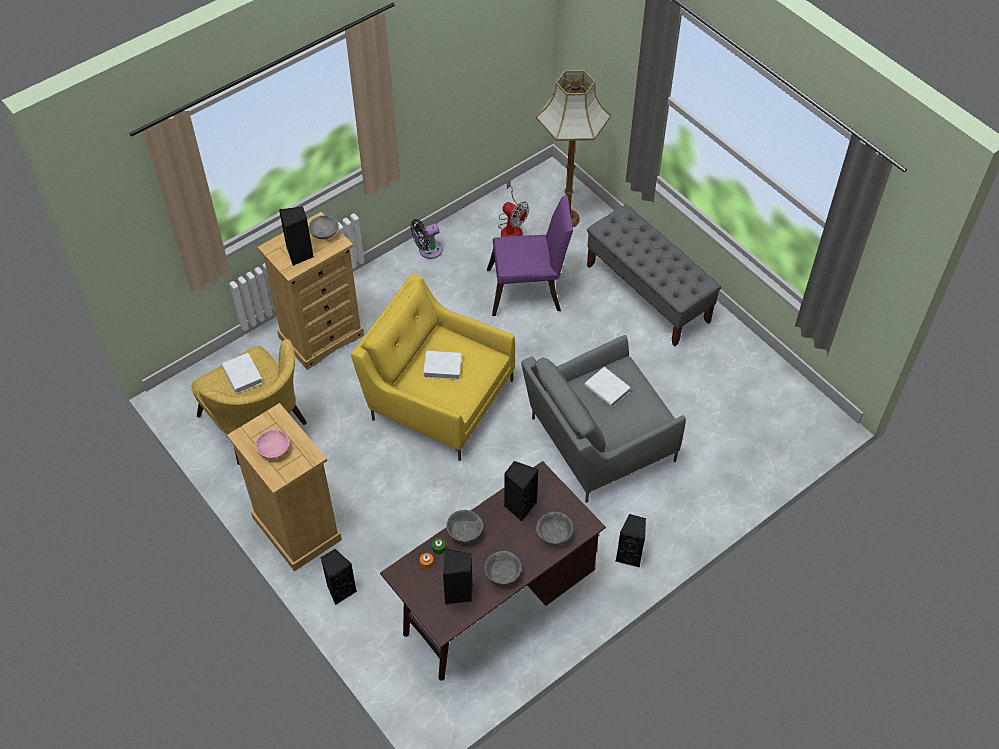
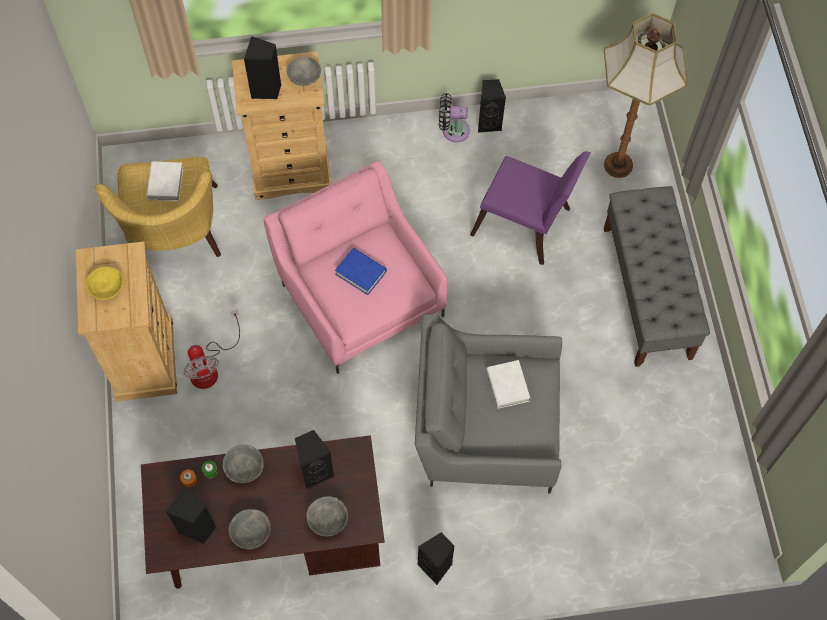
camera: 30 degrees right, 10 degrees up
(274, 450) = (107, 289): pink bowl -> yellow bowl
(340, 590) = (144, 443): black speaker -> black speaker (489, 123)
(438, 397) = (360, 295): yellow armchair -> pink armchair
(442, 367) = (361, 273): white book -> blue book
(511, 228) = (553, 147): fan -> fan (210, 366)

